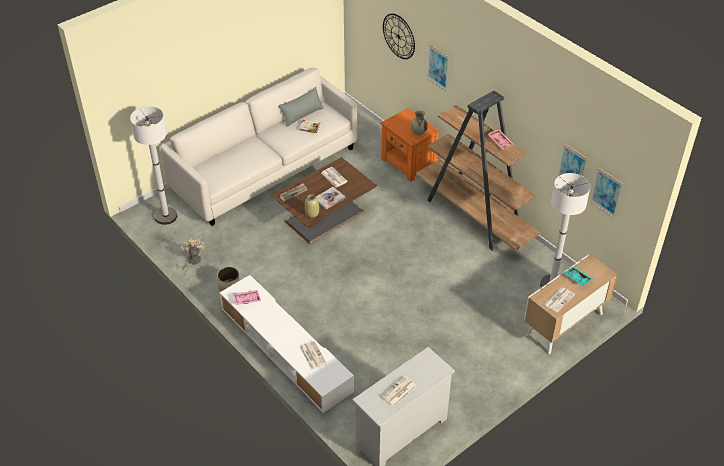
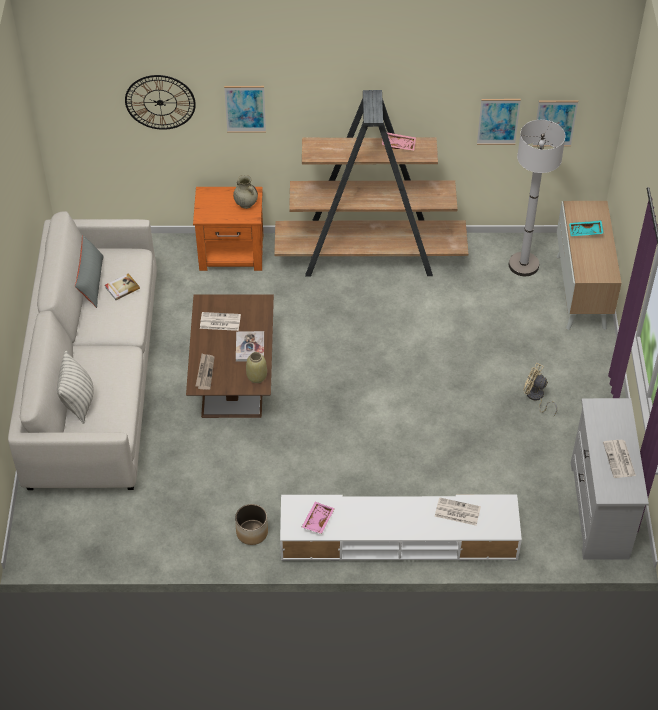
camera: 50 degrees left, 5 degrees up
(166, 216) = (66, 525): white floor lamp -> none
(192, 262) = (173, 544): beige fan -> beige fan (536, 397)
(219, 159) = (78, 402): none -> pillow
(559, 299) = (599, 263): newspaper -> none

